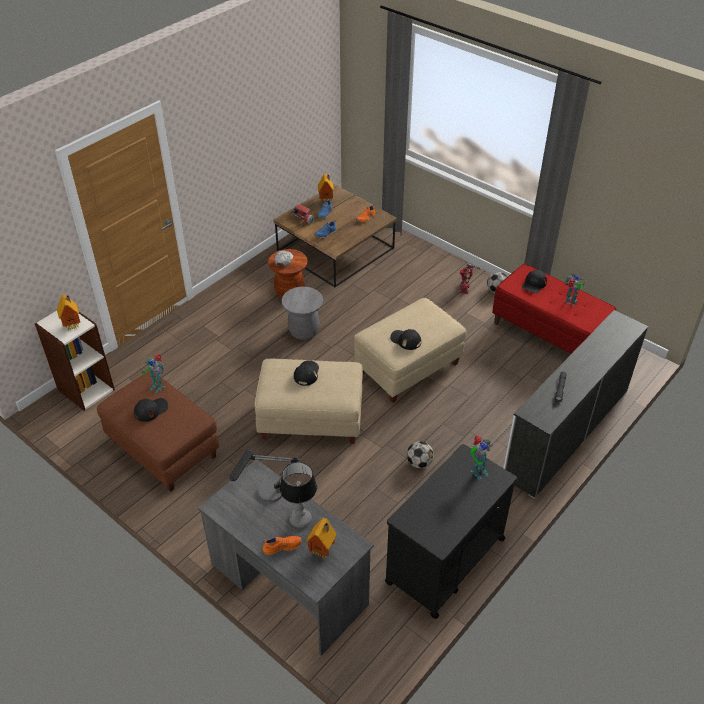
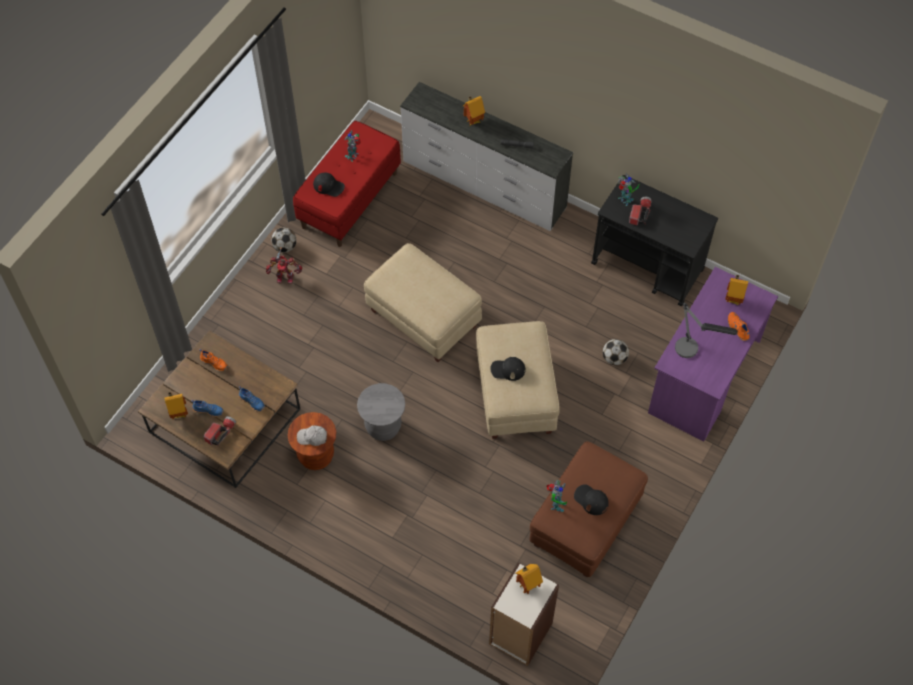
camera: 100 degrees left, 15 degrees up
(289, 584) = (704, 377): grey desk -> purple desk
(300, 520) = (708, 320): table lamp -> none
(405, 340) = (440, 290): black cap -> none
(419, 463) = (548, 295): football -> football (614, 358)
(457, 481) = (640, 214): none -> flashlight
(594, 359) = (472, 121): none -> toy house

